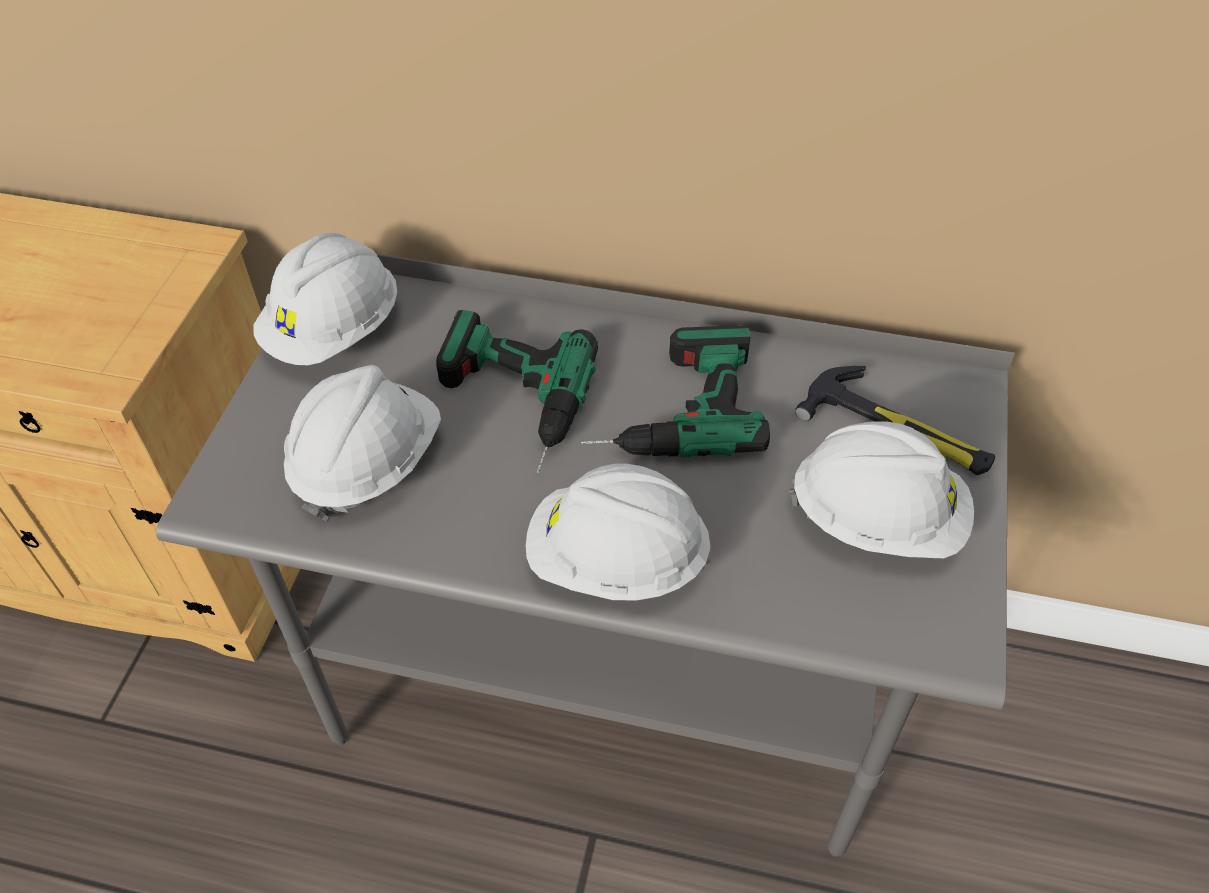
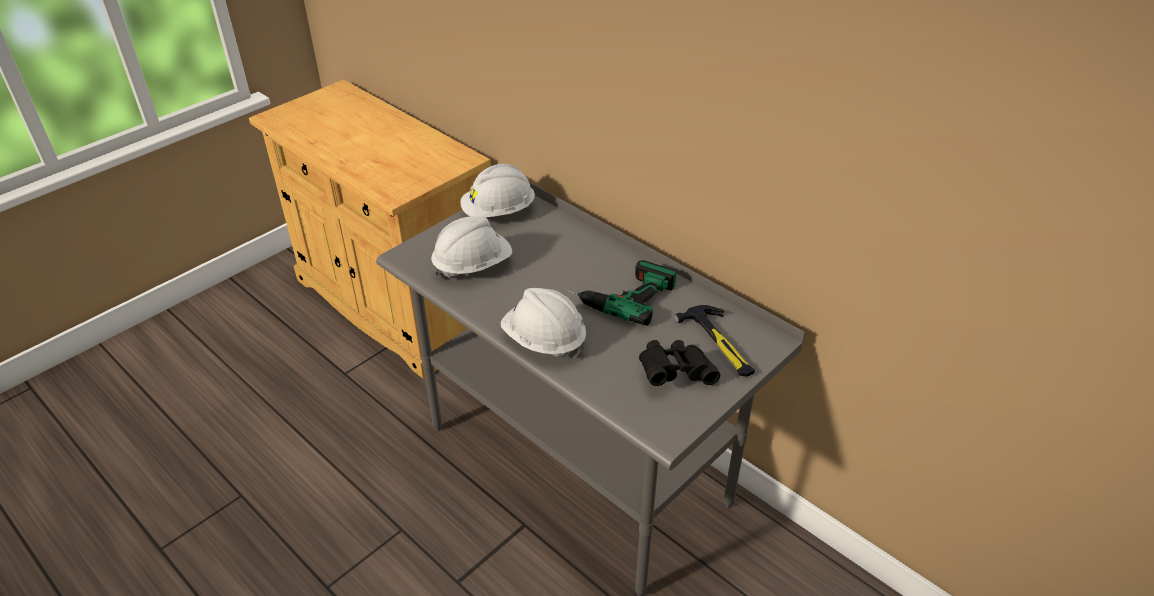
camera: 30 degrees right, 10 degrees down
(508, 404) = (548, 266): power drill -> none
(877, 519) = (675, 373): white hard hat -> black binoculars

